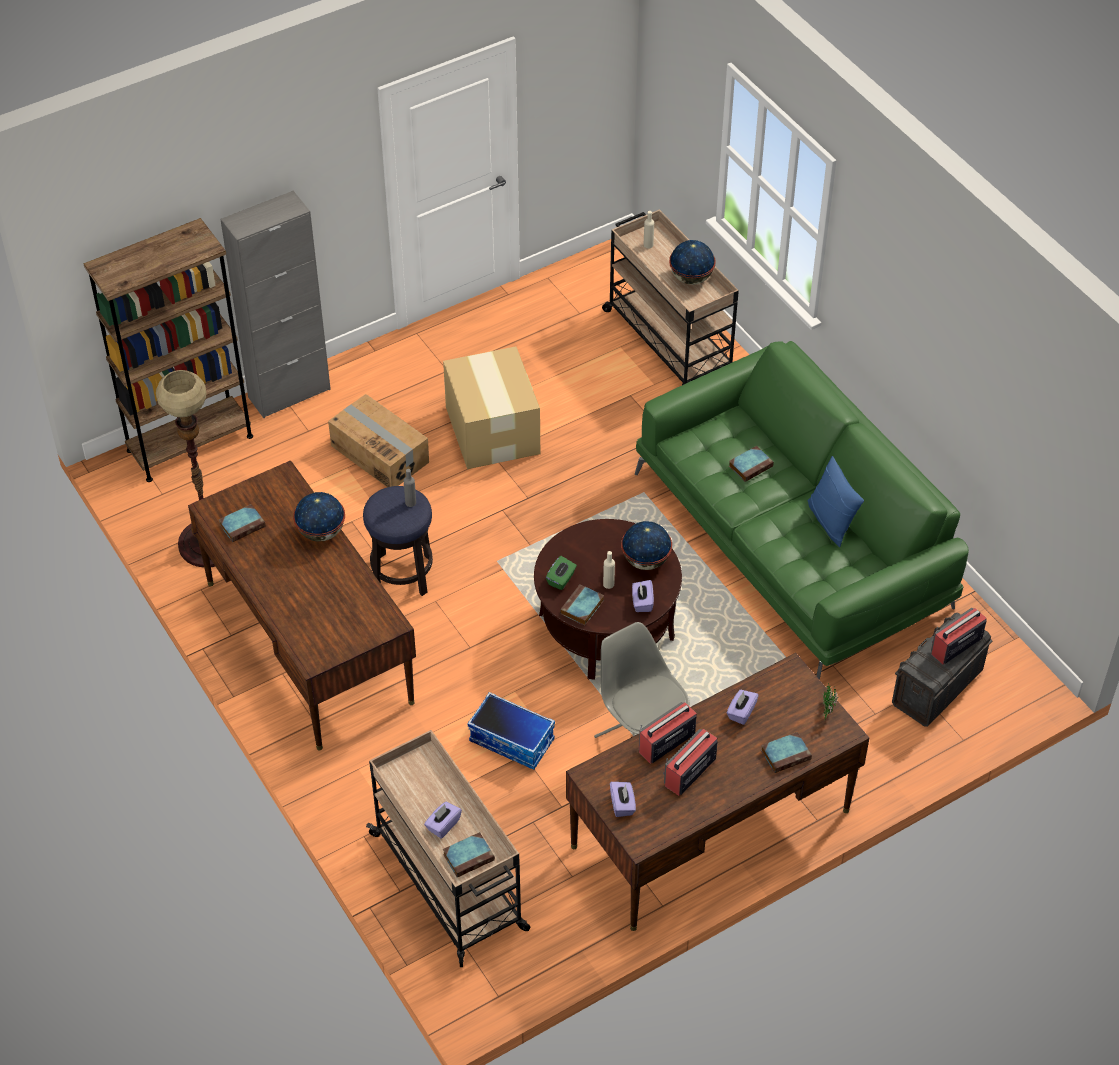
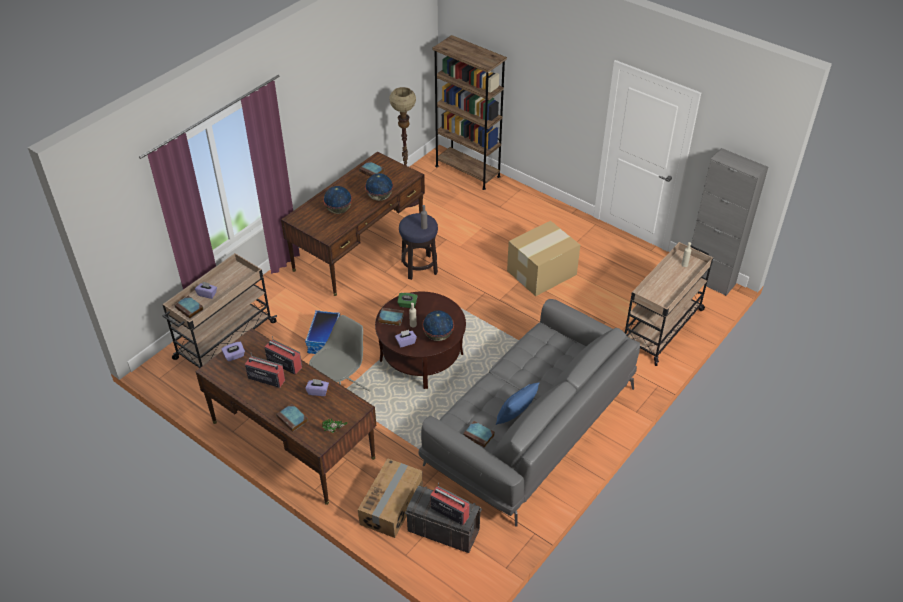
camera: 70 degrees right, 5 degrees down
(289, 393) = (521, 193): grey cabinet -> grey cabinet (709, 280)
(380, 453) = (499, 236): cardboard box -> cardboard box (392, 505)
(690, 278) = (669, 290): globe -> globe (338, 210)
(751, 465) = (541, 365): book -> book (479, 436)
(793, 541) = (530, 427): green sofa -> grey sofa

